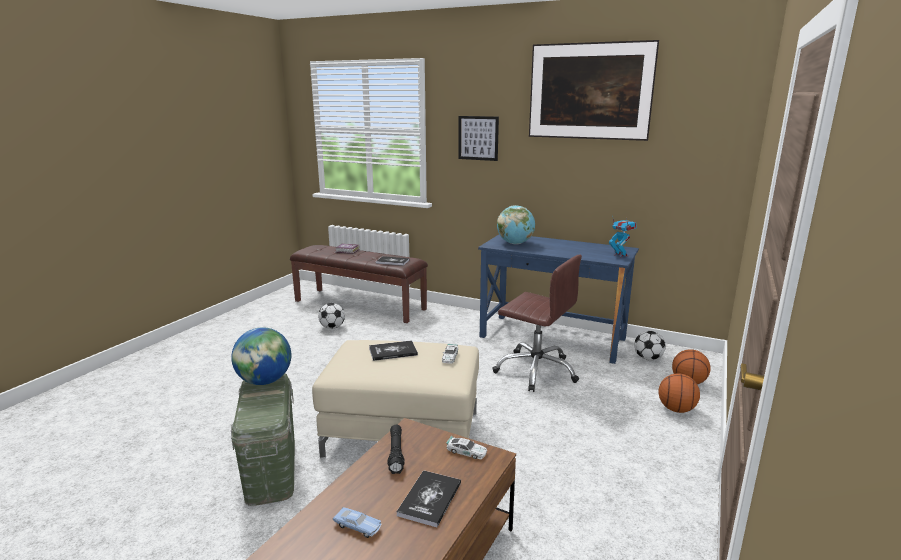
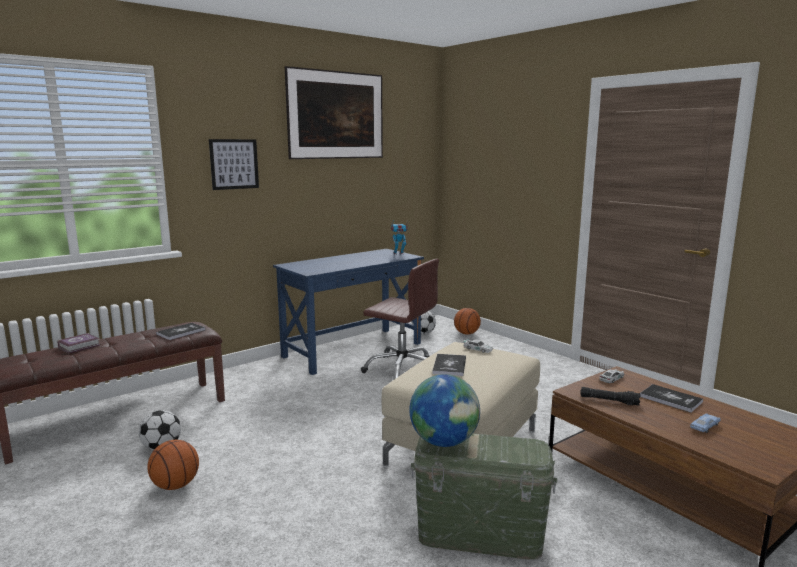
camera: 65 degrees left, 5 degrees down
(515, 243) = (318, 266): globe -> none
(536, 370) = (402, 370): brown office chair -> brown office chair turned 60 degrees clockwise
(676, 409) = (497, 346): basketball -> basketball (175, 485)

